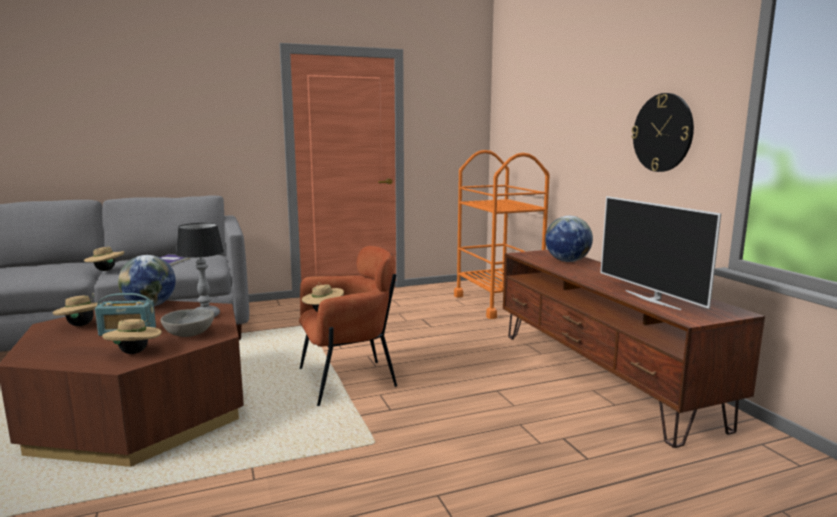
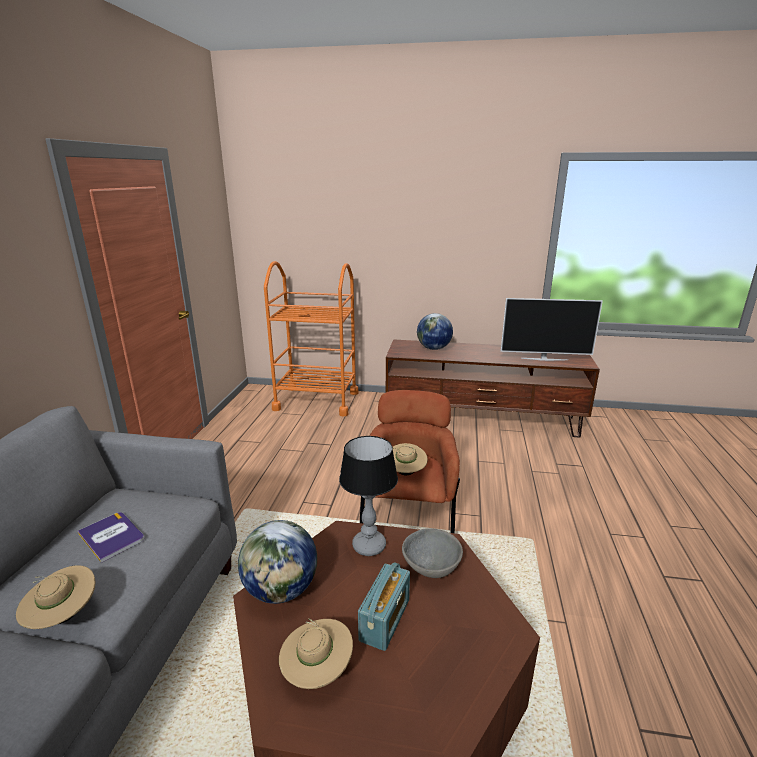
camera: 60 degrees left, 10 degrees up
(135, 353) = (473, 617): beige hat -> none
(662, 133) = (480, 242): wall clock -> none

